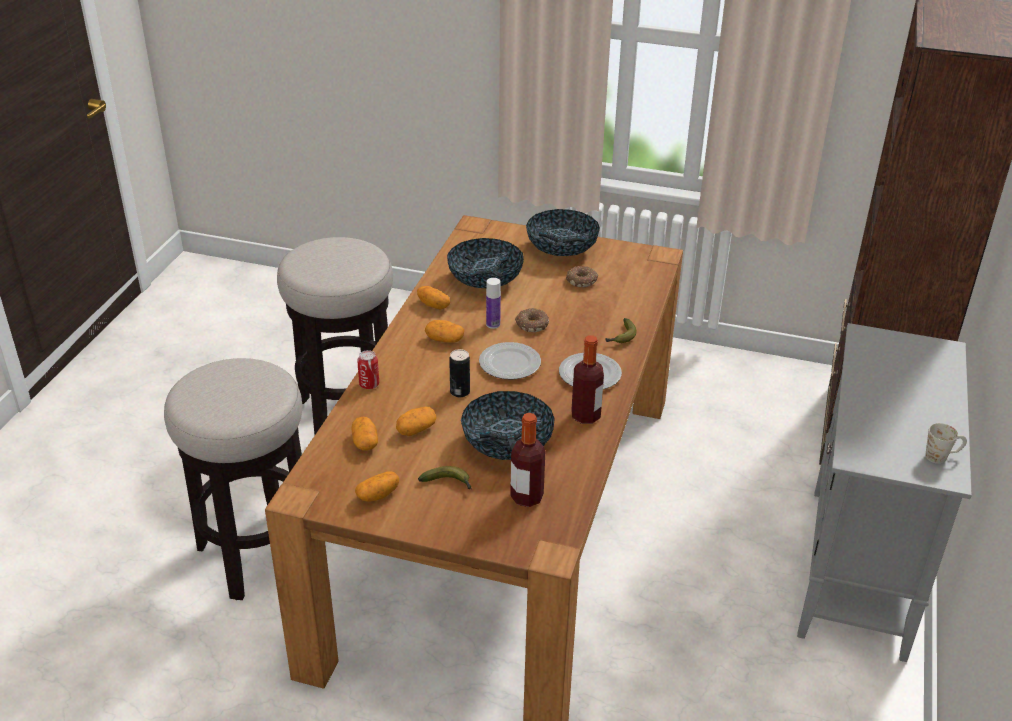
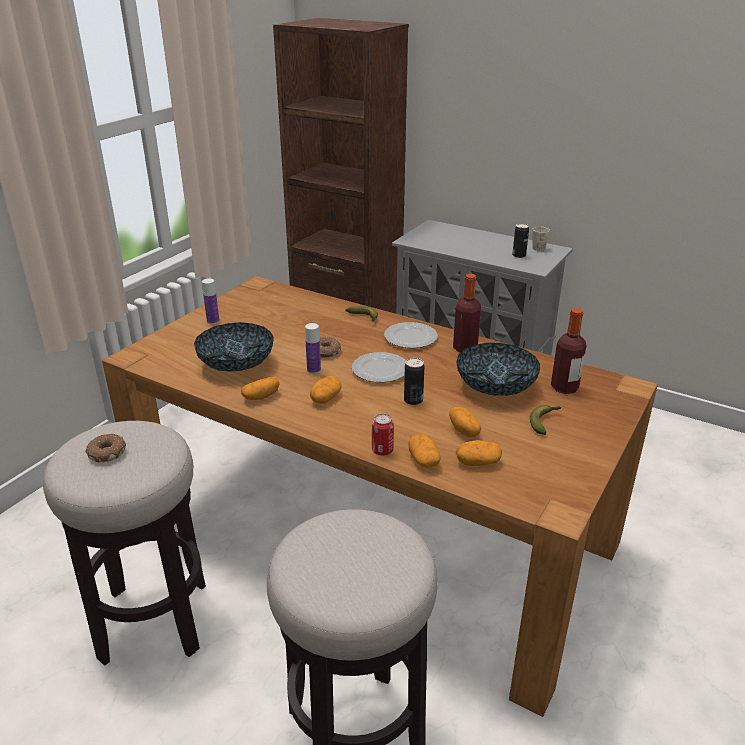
camera: 75 degrees left, 5 degrees down
(378, 495) = (558, 462): potato -> potato (423, 460)
(561, 249) = (213, 321): bowl -> bottle
(582, 281) = (271, 320): donut -> donut (107, 452)
(890, 438) = (519, 255): none -> can

